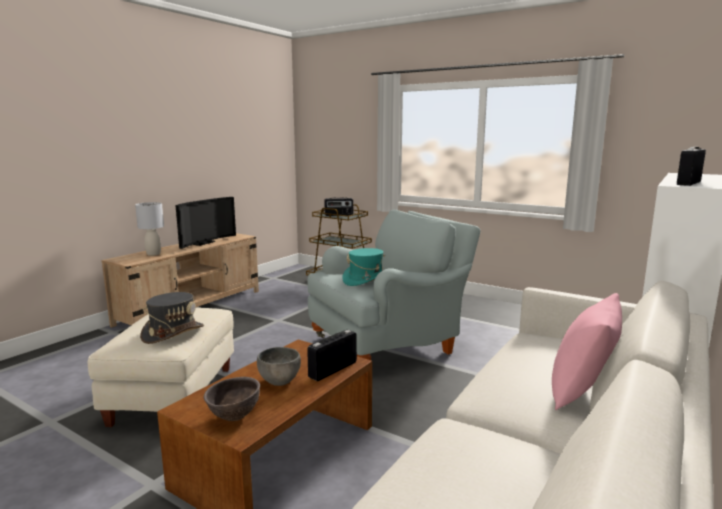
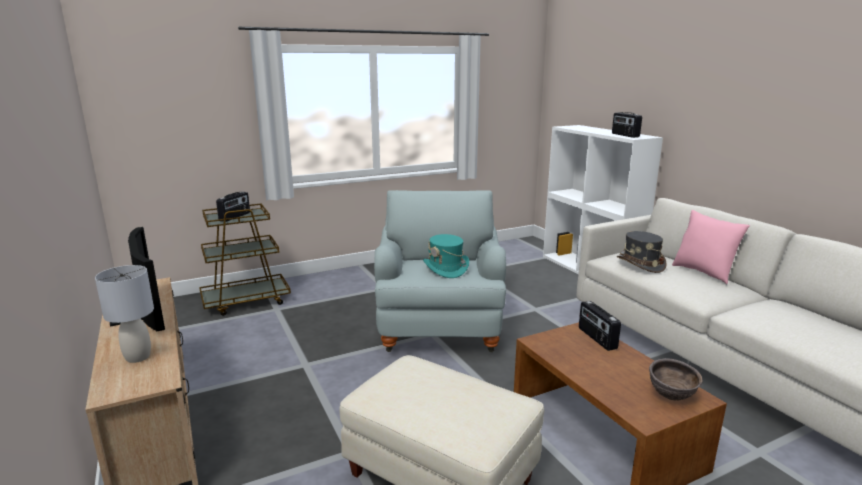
camera: 60 degrees left, 5 degrees up
(173, 333) = (472, 395): grey hat -> grey hat (640, 264)
(280, 381) = (608, 364): grey bowl -> none

